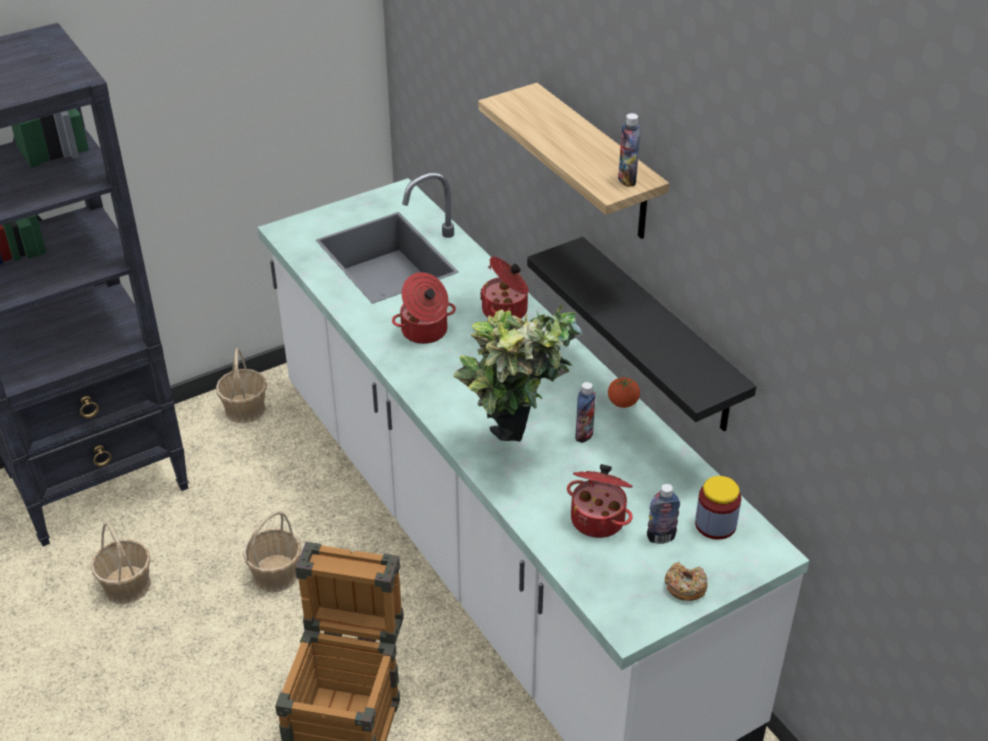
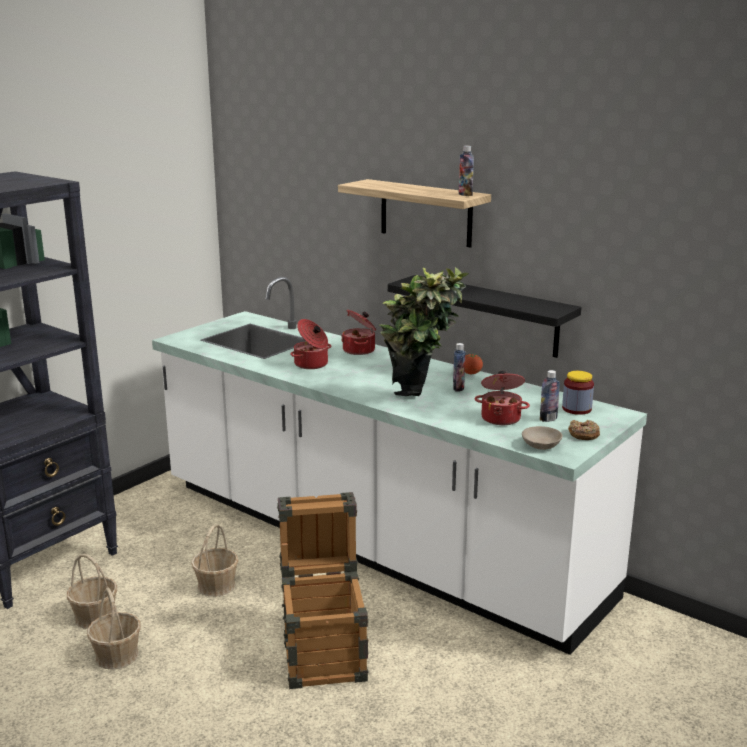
camera: 20 degrees left, 20 degrees down
(245, 409) = (139, 504): basket -> basket (117, 655)
(612, 594) = (541, 445): none -> beige bowl

